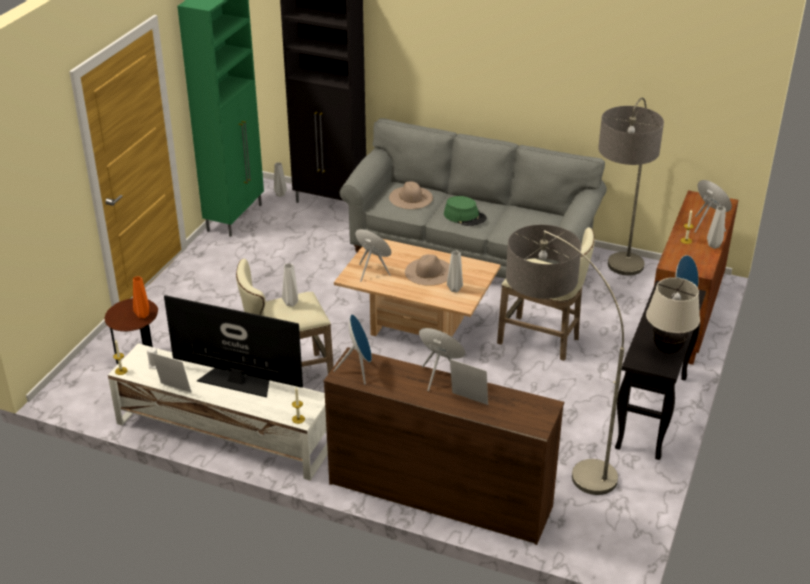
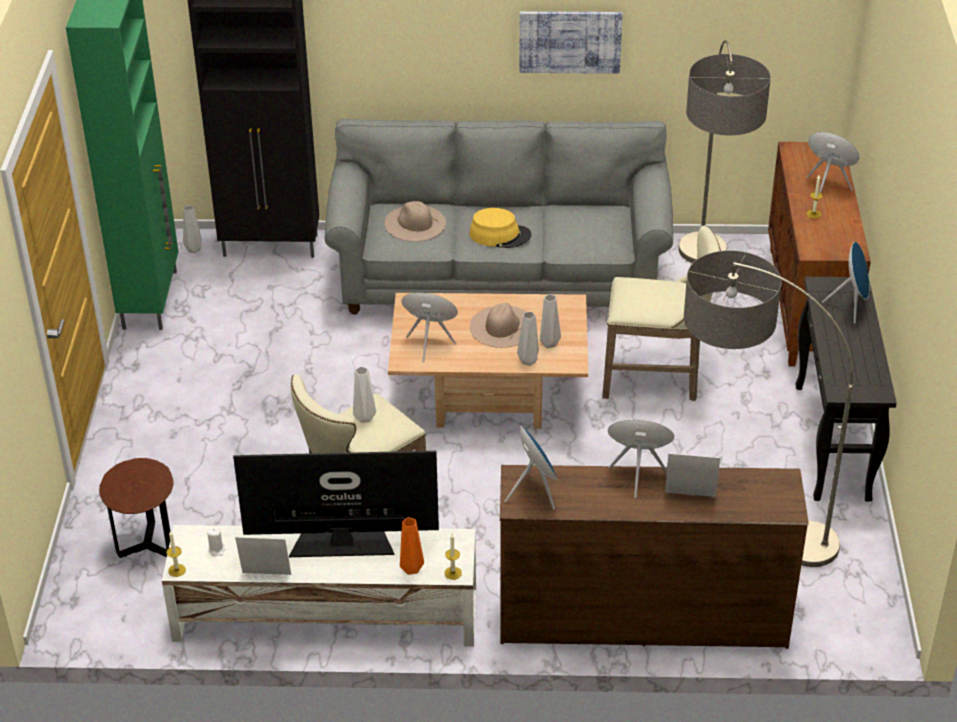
camera: 20 degrees left, 5 degrees up
(142, 315) = (153, 482): orange vase -> orange vase (410, 568)
(465, 216) = (500, 235): green hat -> yellow hat
(543, 87) = (570, 41): none -> picture
(667, 349) = (866, 366): beige table lamp -> none
(714, 246) = (850, 213): grey vase -> grey vase (529, 361)

